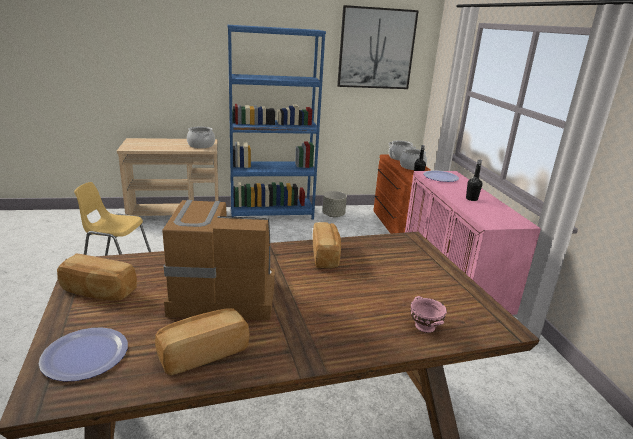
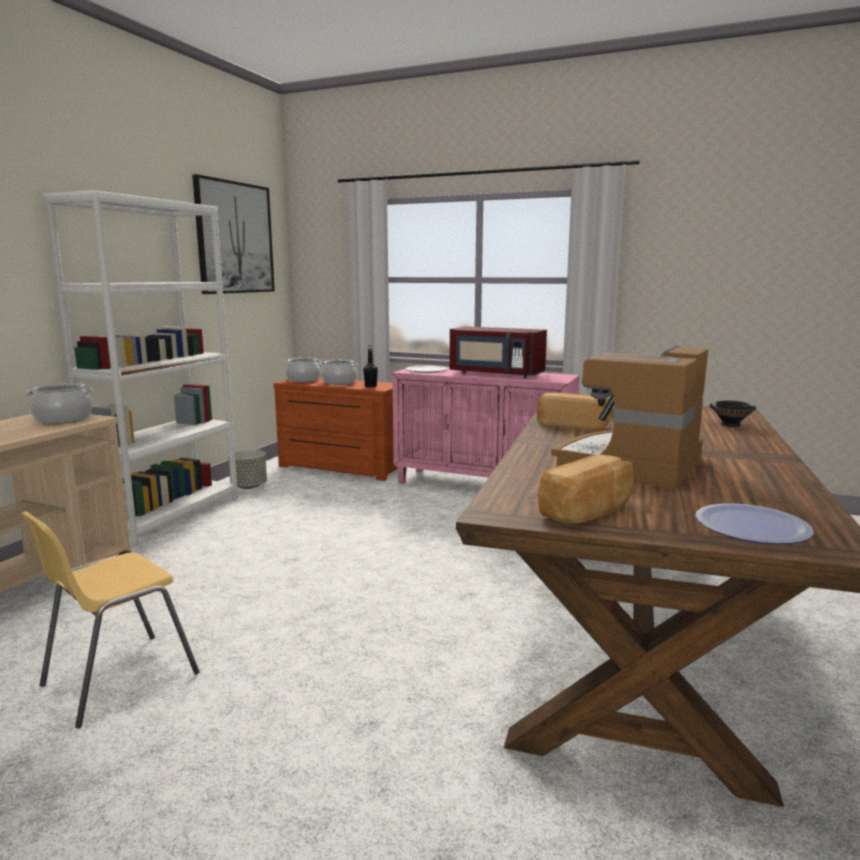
camera: 55 degrees left, 10 degrees down
(203, 353) = (758, 484): bread -> none
(272, 213) = (169, 516): blue bookcase -> white bookcase
(425, 326) = (729, 424): pink bowl -> black bowl
(471, 199) = (495, 374): black bottle -> red microwave

